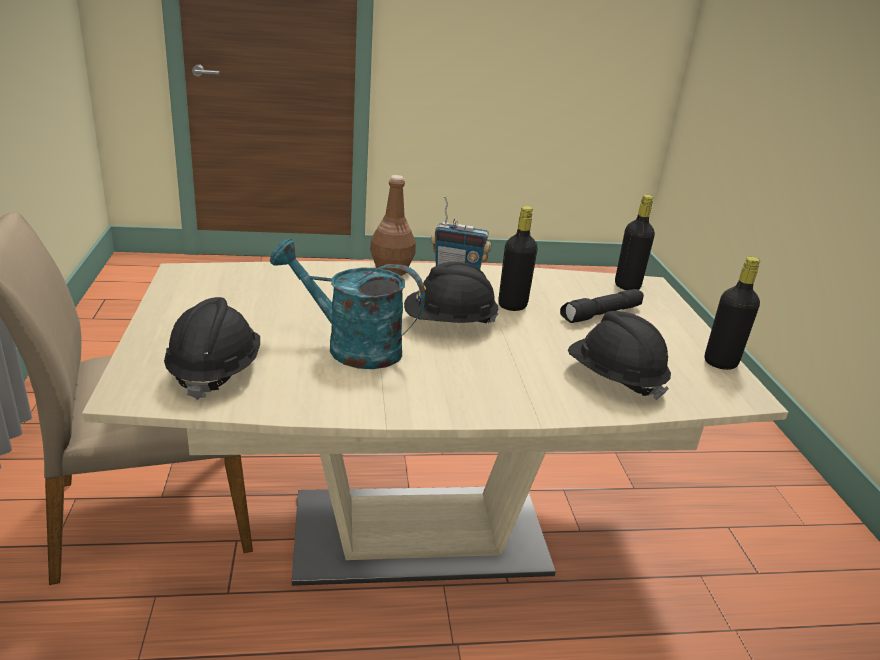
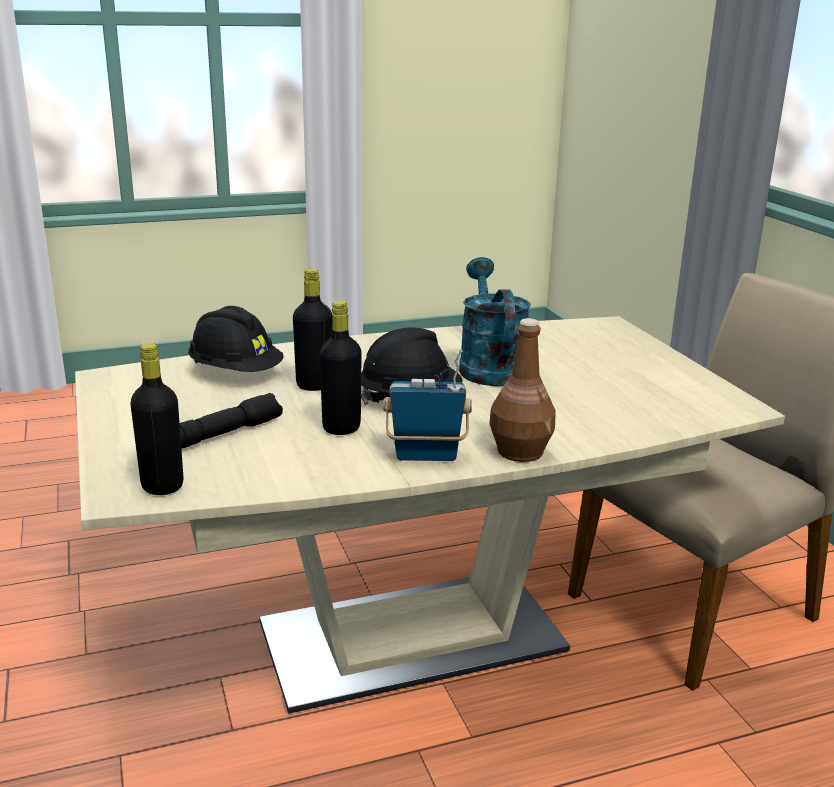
camera: 170 degrees right, 5 degrees down
(215, 371) = (573, 340): black hard hat -> none
(351, 347) = (489, 366): turquoise watering can -> turquoise watering can turned 105 degrees counterclockwise
(720, 362) = (106, 400): black bottle -> black bottle (314, 385)

